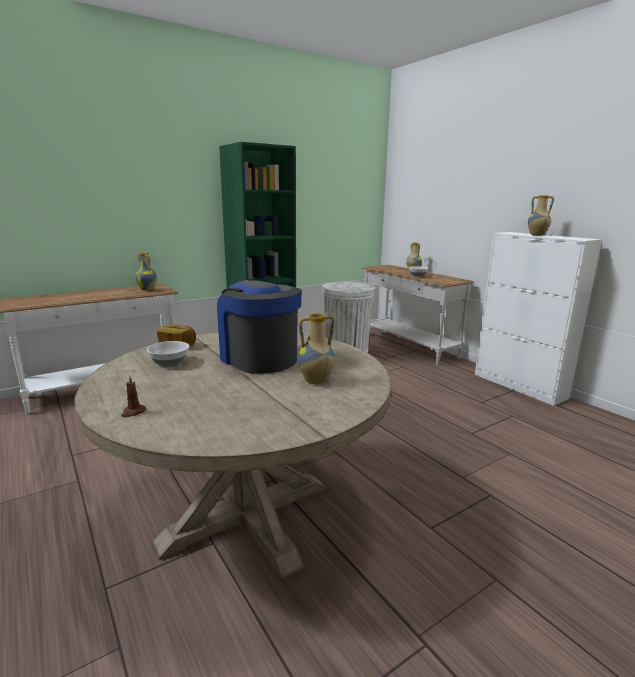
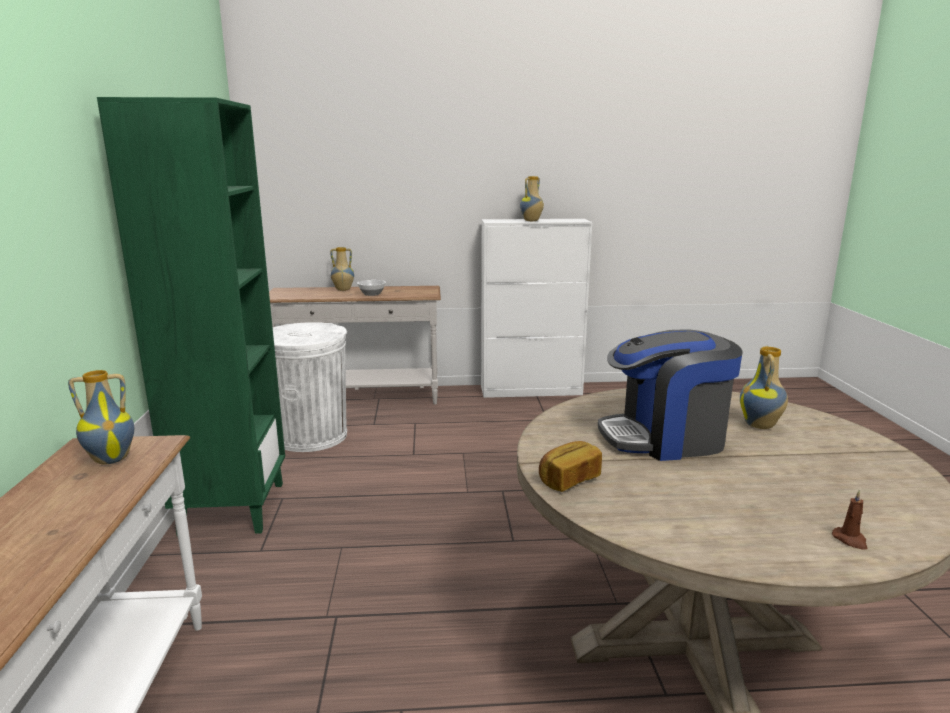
camera: 60 degrees left, 0 degrees up
(170, 363) = (658, 495): bowl -> none

